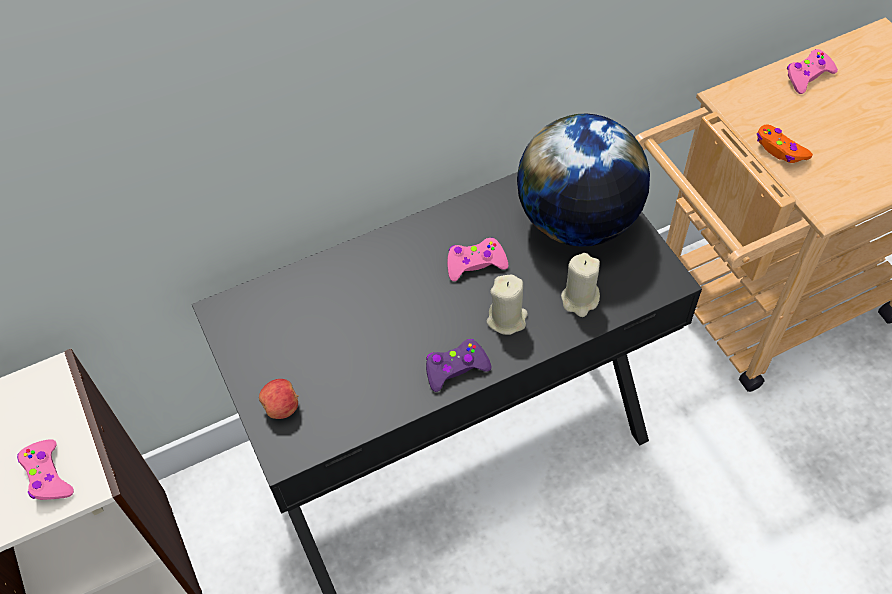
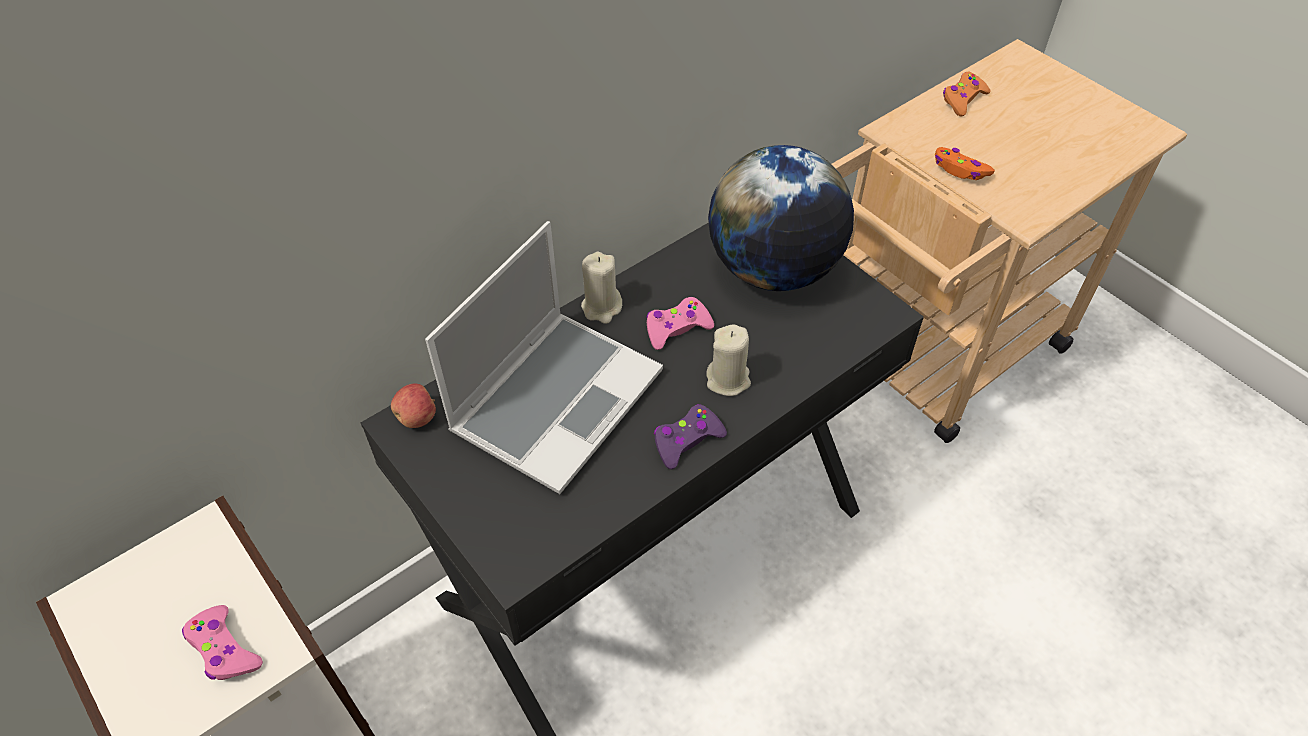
camera: 15 degrees left, 5 degrees down
(282, 407) = (498, 517): apple -> apple (417, 417)
(356, 311) = (557, 399): none -> laptop
(580, 299) = (800, 347): beige candle -> beige candle (602, 307)
(808, 76) = (963, 99): pink game controller -> orange game controller

